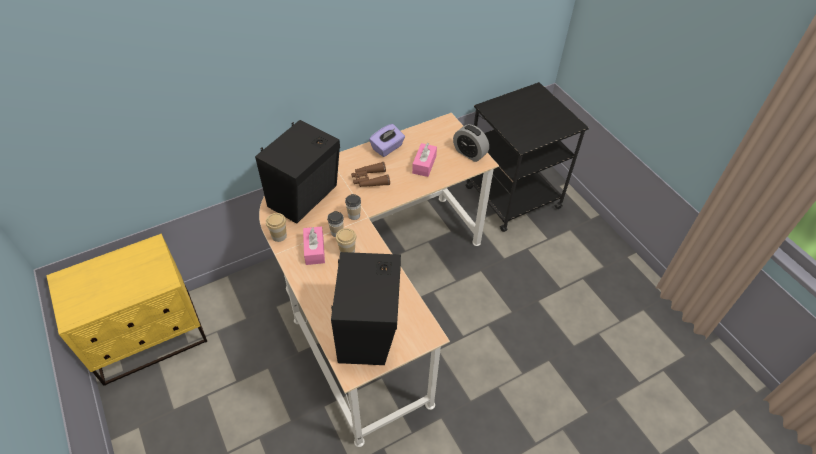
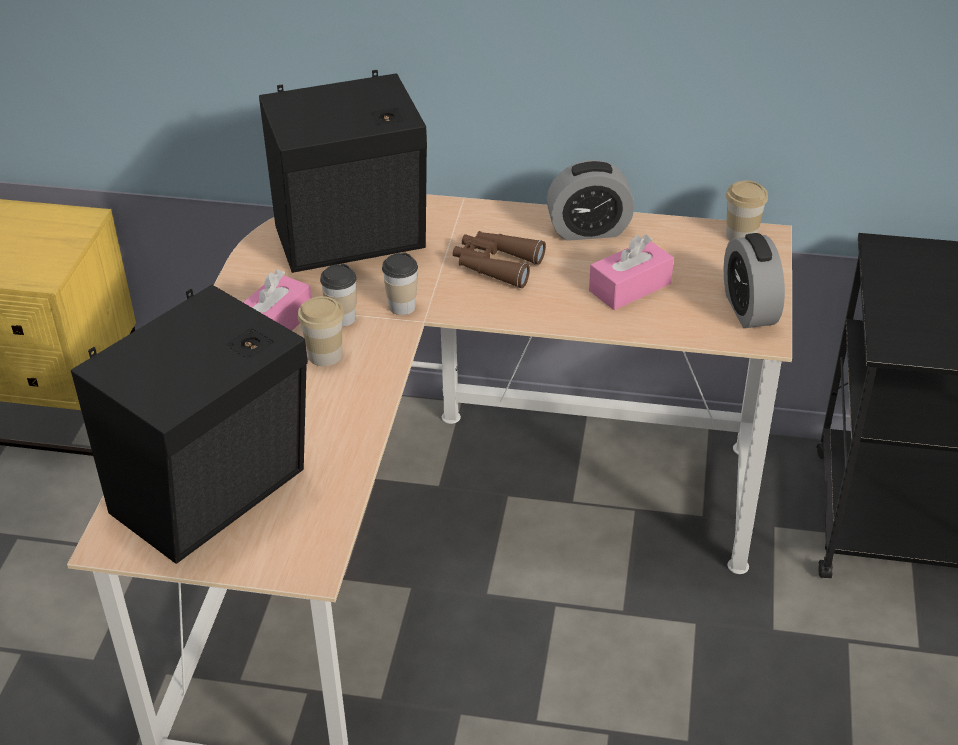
camera: 40 degrees right, 10 degrees down
(279, 236) = (243, 277): cup -> cup (741, 235)
(387, 148) = (588, 230): purple tissue box -> alarm clock

